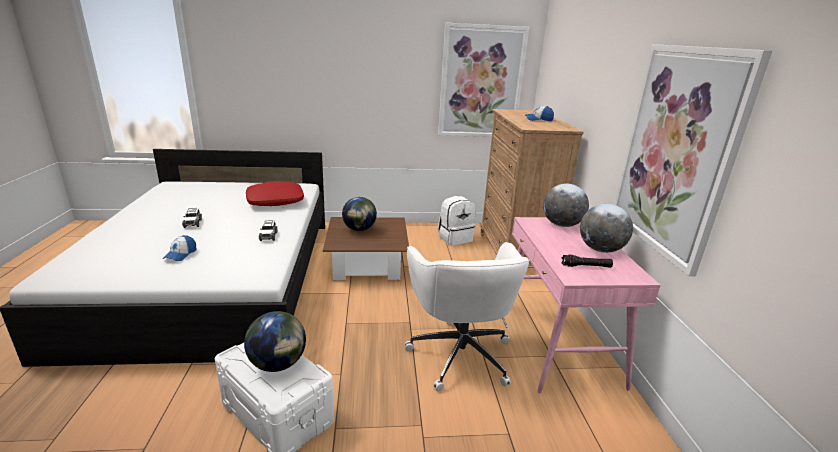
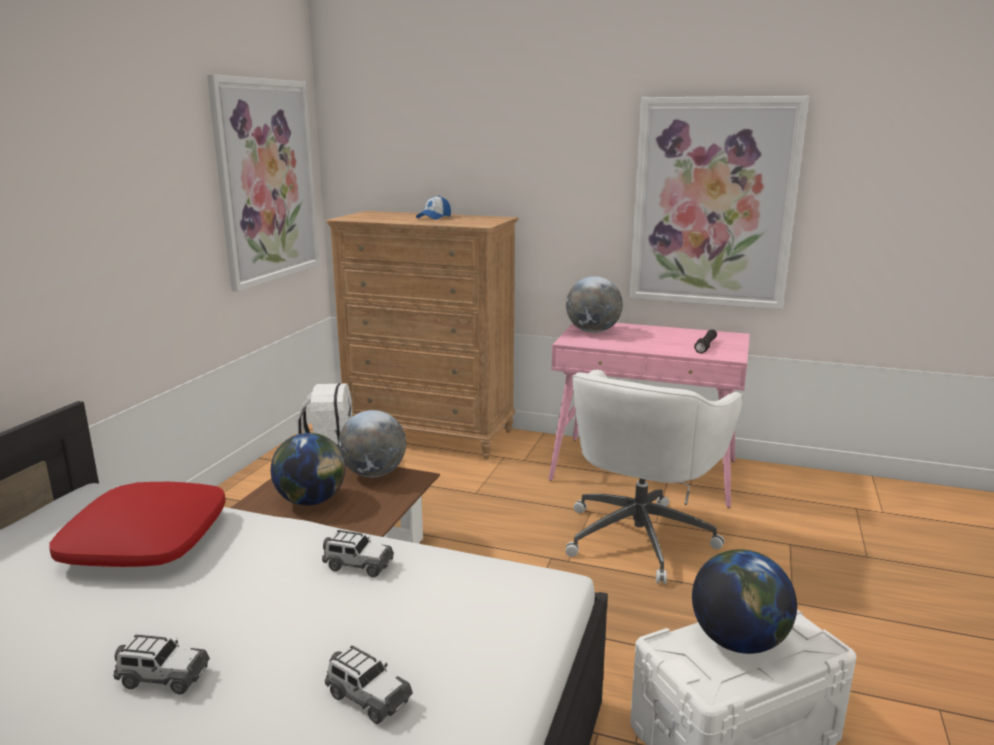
camera: 65 degrees left, 5 degrees down
(180, 254) = (367, 697): cap -> toy car
(460, 352) = (640, 535): white office chair -> white office chair turned 105 degrees clockwise
(600, 249) = (667, 333): globe -> globe (374, 474)

